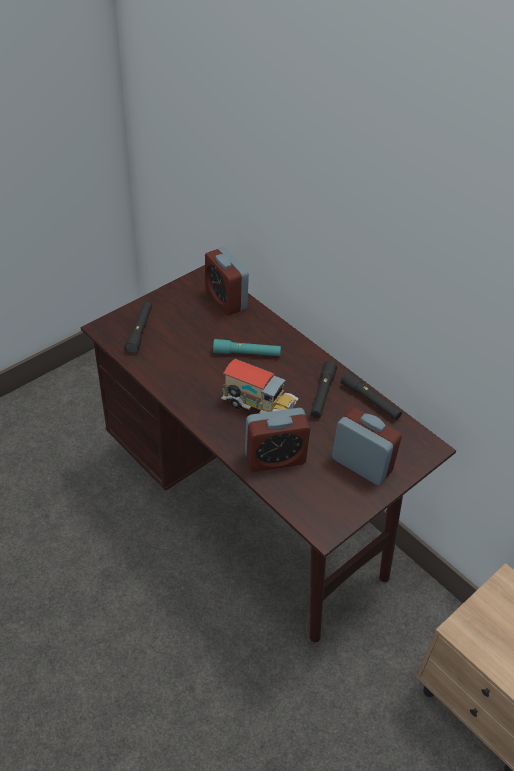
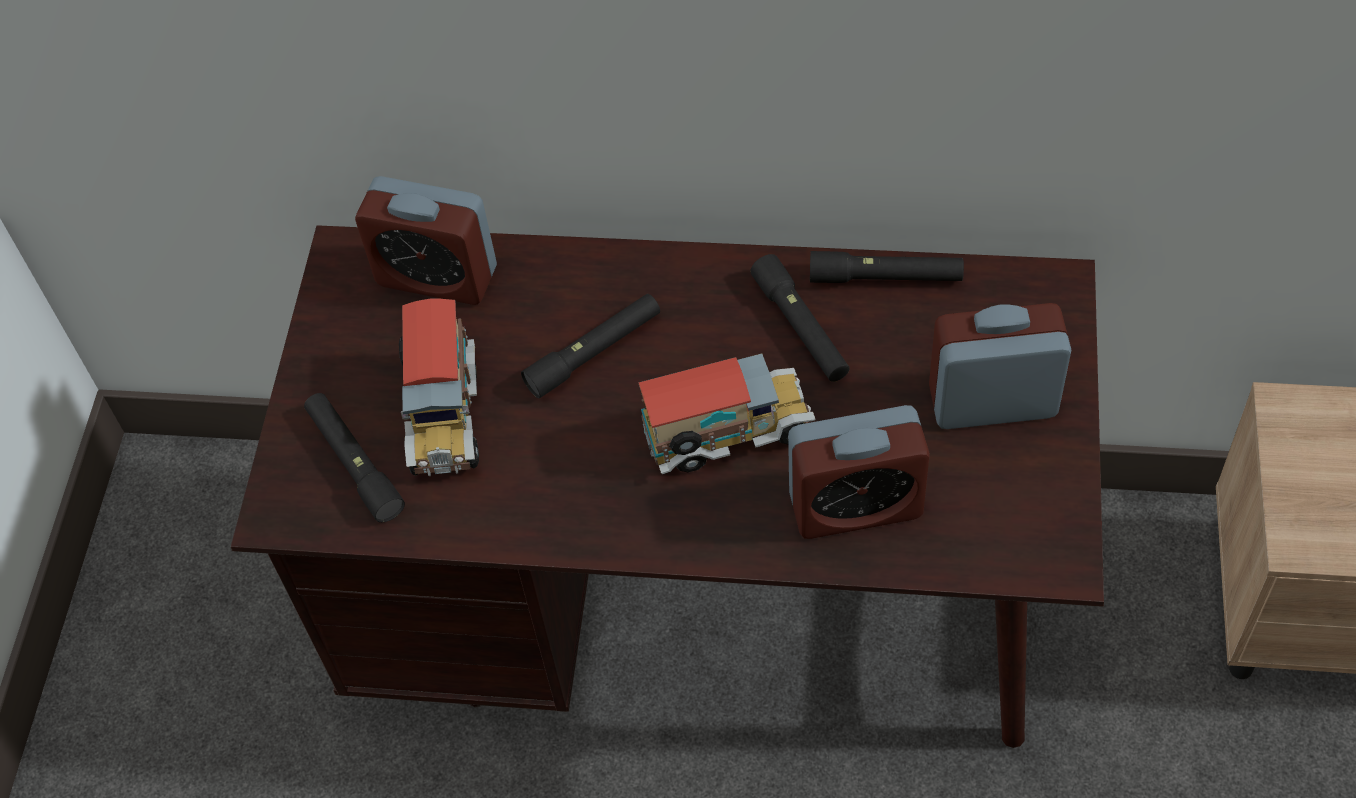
camera: 35 degrees left, 10 degrees up
(179, 337) = (443, 417): none -> toy truck
(247, 353) = (594, 352): turquoise flashlight -> black flashlight
(275, 458) = (855, 505): alarm clock -> alarm clock turned 45 degrees clockwise

